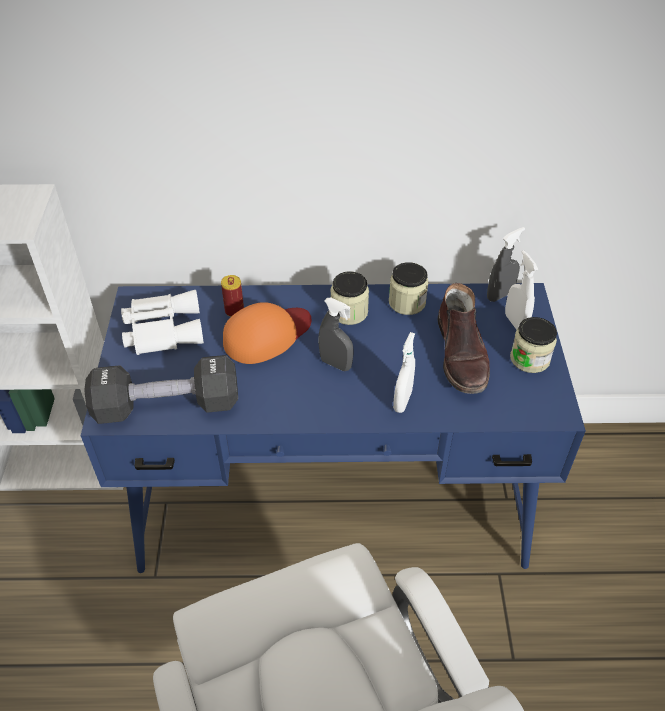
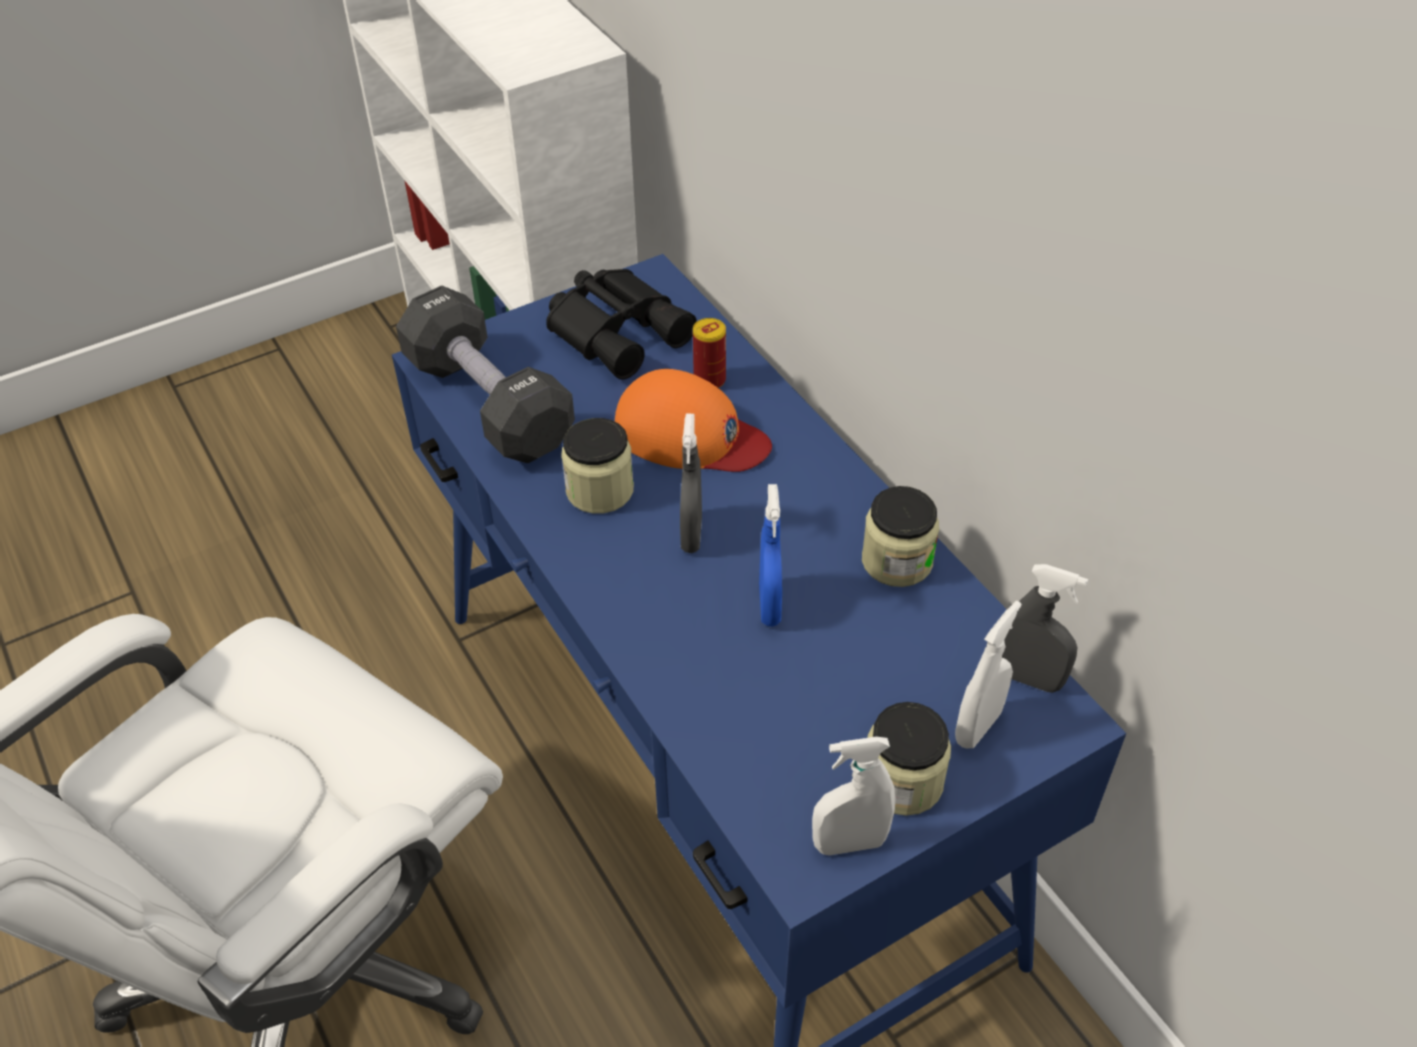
camera: 60 degrees right, 0 degrees up
(162, 328) = (619, 330): white binoculars -> black binoculars
(349, 312) = (813, 501): jar -> jar (600, 490)
(402, 356) = (769, 605): none -> blue spray bottle
(402, 401) = (674, 644): white spray bottle -> white spray bottle (849, 843)
(462, 354) = (835, 681): brown boot -> none

